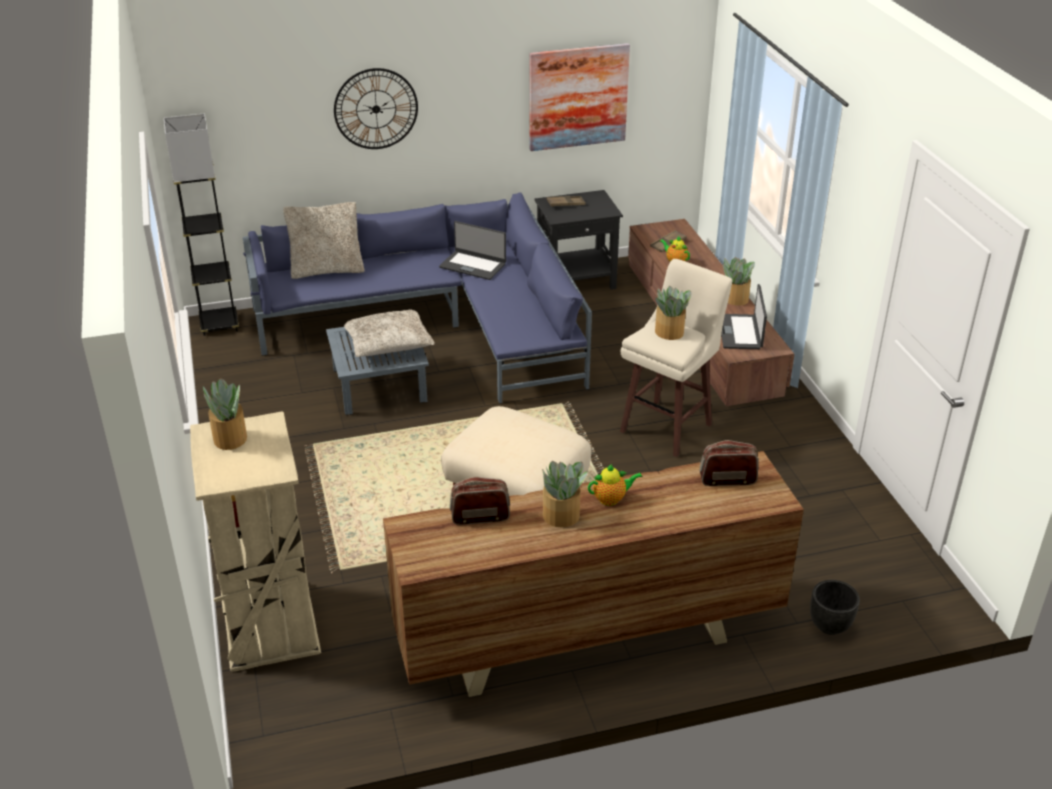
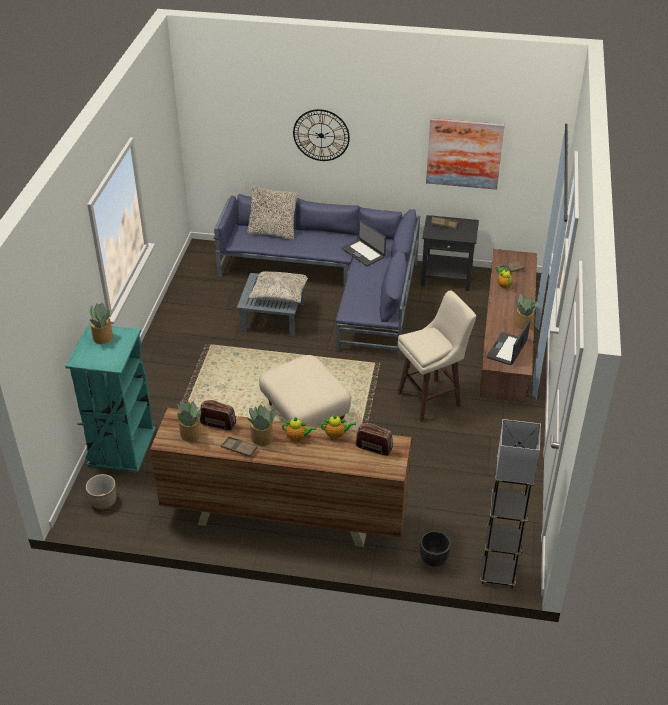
camera: 25 degrees right, 5 degrees up
(219, 324) = (206, 249): grey floor lamp -> grey floor lamp (498, 573)
(270, 624) = (122, 446): beige bookcase -> turquoise bookcase
(293, 715) = (103, 501): none -> planter
(539, 540) = (239, 448): none -> brown tray
(662, 479) = (336, 435): none -> teapot
(669, 333) = (430, 339): potted plant -> potted plant (190, 434)

